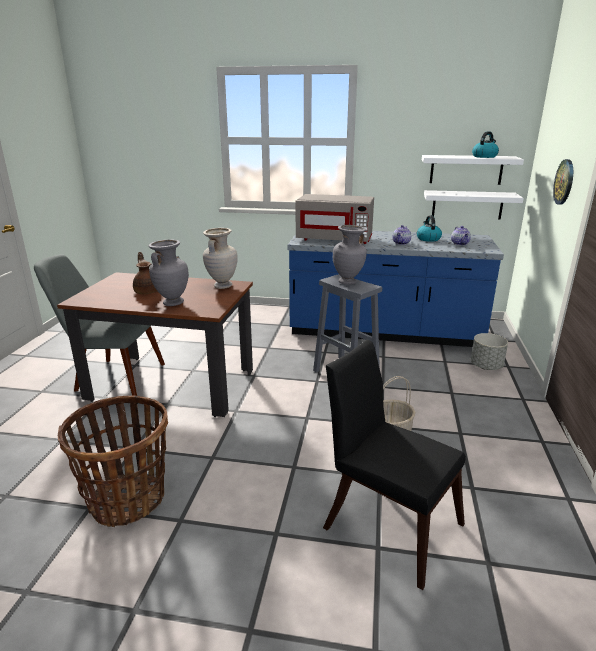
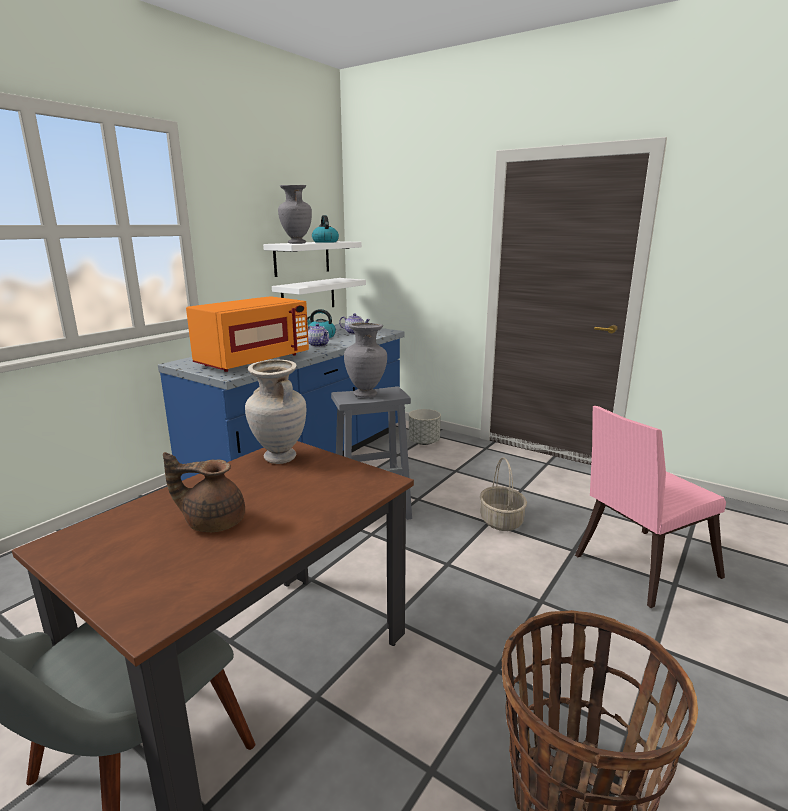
camera: 65 degrees left, 5 degrees down
(172, 303) = (309, 505): grey vase -> grey vase (296, 243)
(335, 239) = (253, 361): grey microwave -> orange microwave
(386, 521) = (638, 567): black chair -> pink chair
(564, 182) = (435, 255): wall clock -> none

